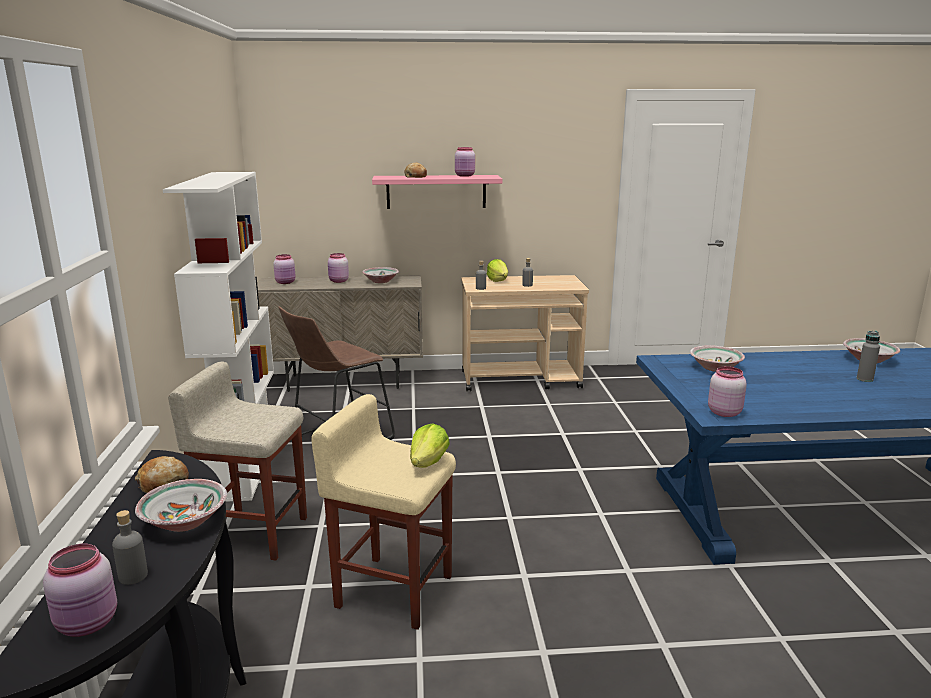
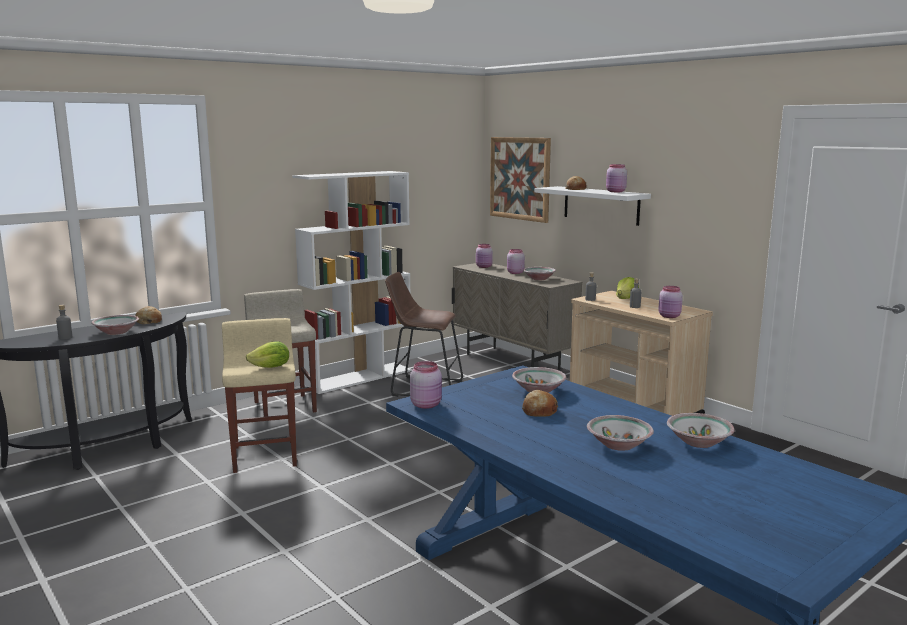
camera: 55 degrees right, 5 degrees down
(88, 623) = (28, 341): pink jar -> pink jar (669, 316)
(311, 170) = (520, 178): none -> picture
(436, 191) = (601, 205): pink shelf -> white shelf
(771, 381) = (539, 411): none -> bread
(864, 379) = (618, 444): grey bottle -> bowl

